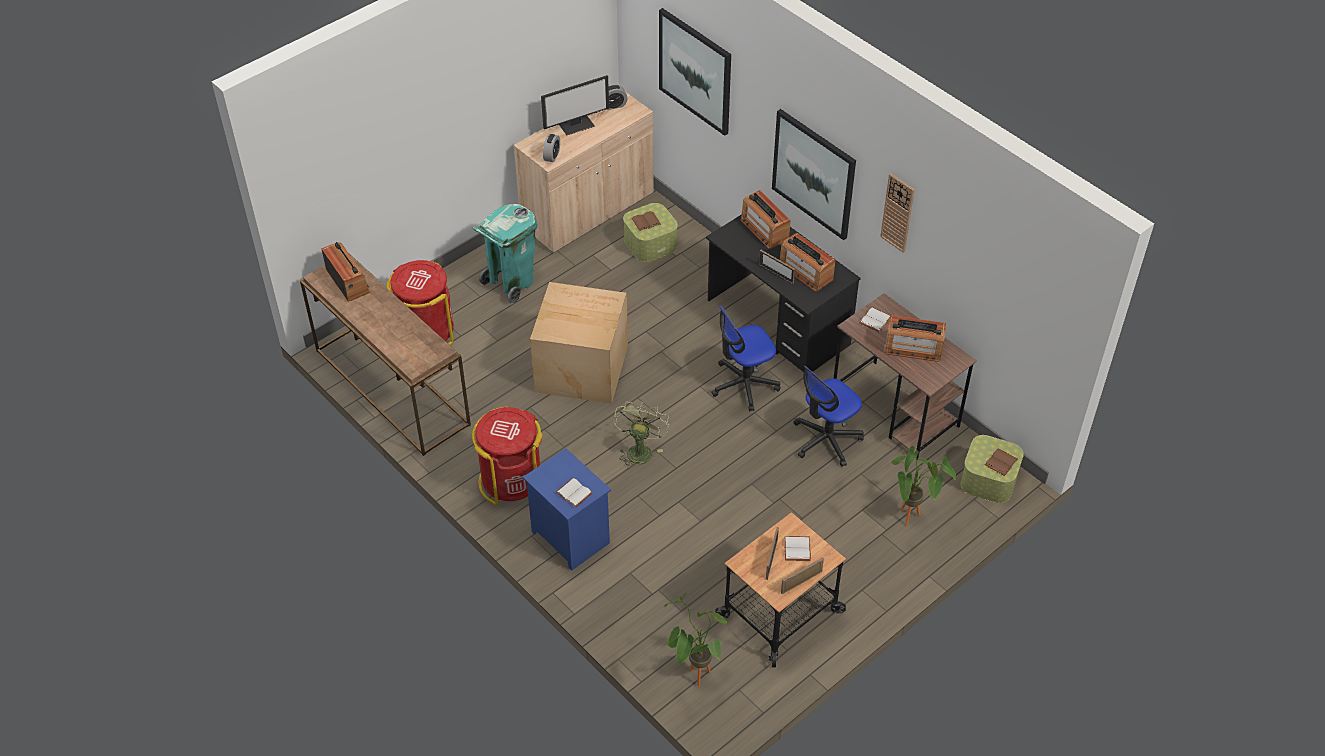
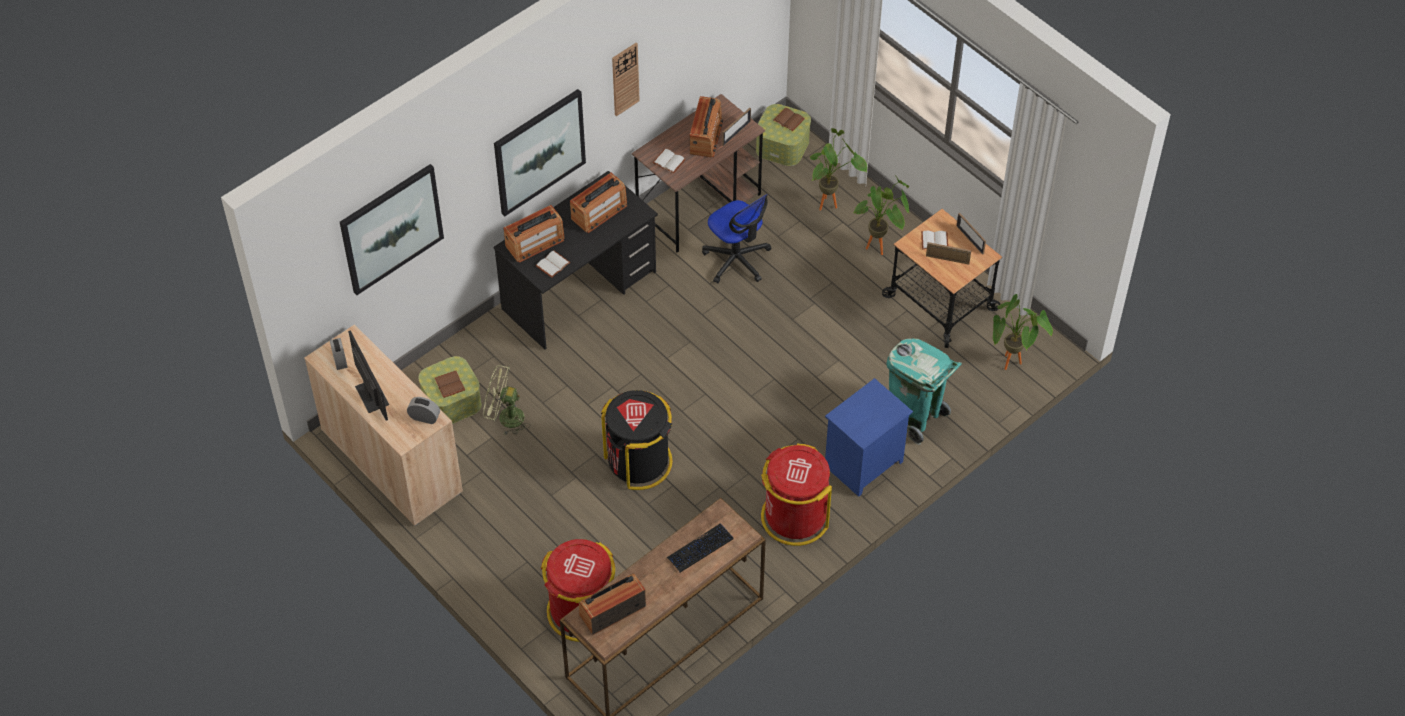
camera: 90 degrees left, 5 degrees up
(402, 337) = (700, 548): none -> keyboard
(511, 283) = (507, 532): turquoise trash can -> turquoise trash can (915, 417)
(573, 493) = (882, 407): white book -> white book (553, 265)
(581, 367) = (639, 461): cardboard box -> black trash can
(639, 450) = (752, 408): green fan -> green fan (505, 418)
(744, 384) = (664, 321): office chair -> none
(776, 273) = (600, 235): picture frame -> picture frame (736, 133)
(852, 563) = (881, 249): none -> potted plant

